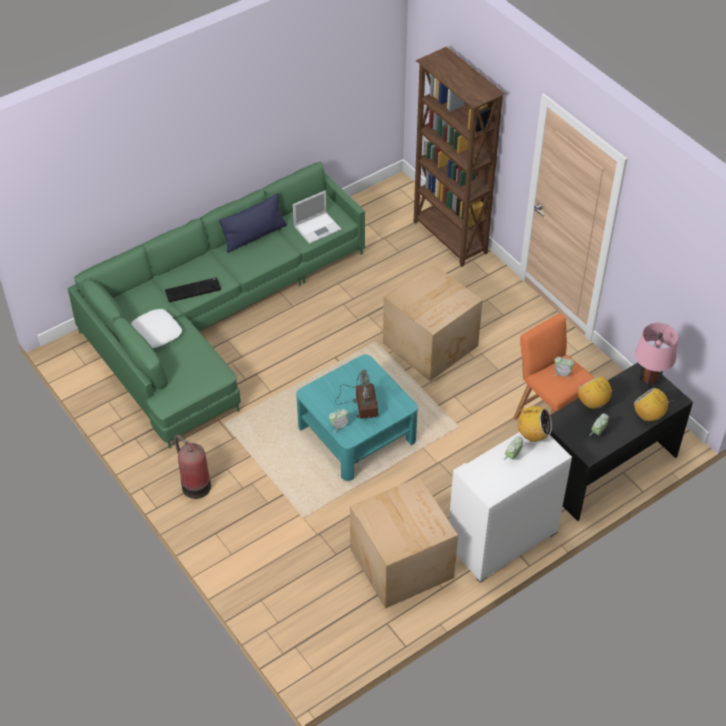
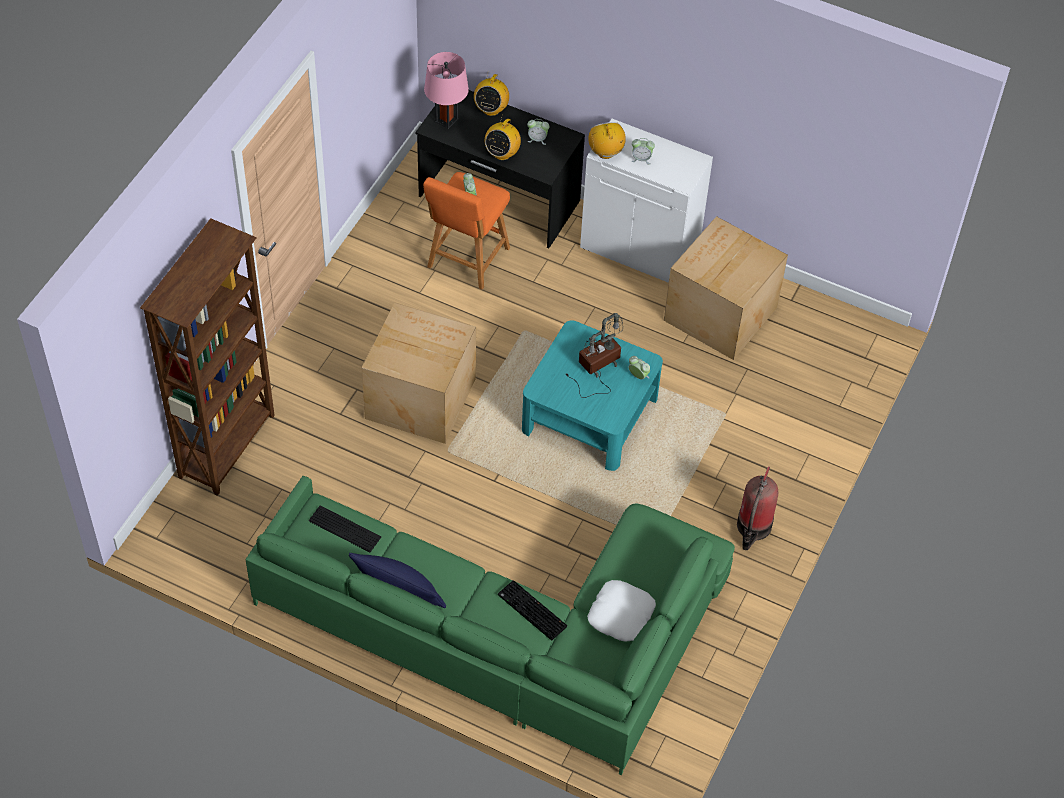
camera: 120 degrees left, 5 degrees up
(318, 227) = (344, 529): laptop -> keyboard

